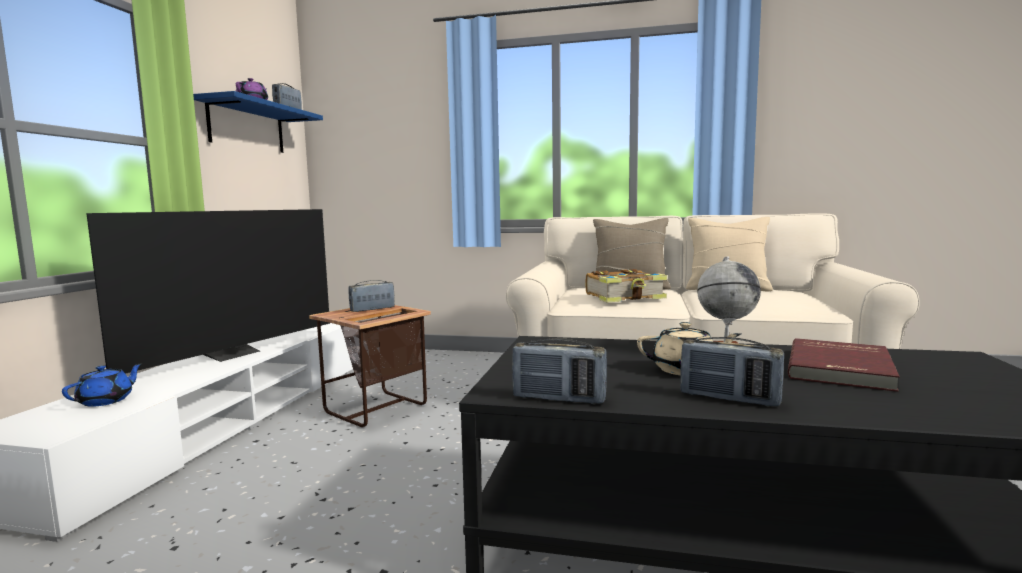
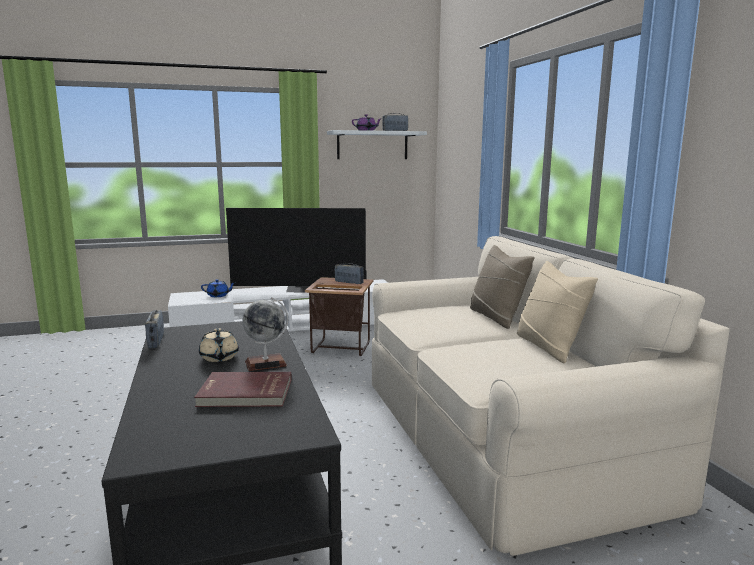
camera: 60 degrees right, 5 degrees up
(247, 127) = (372, 145): blue shelf -> white shelf
(625, 297) = (433, 321): book -> none
(729, 398) = (166, 369): radio -> none

